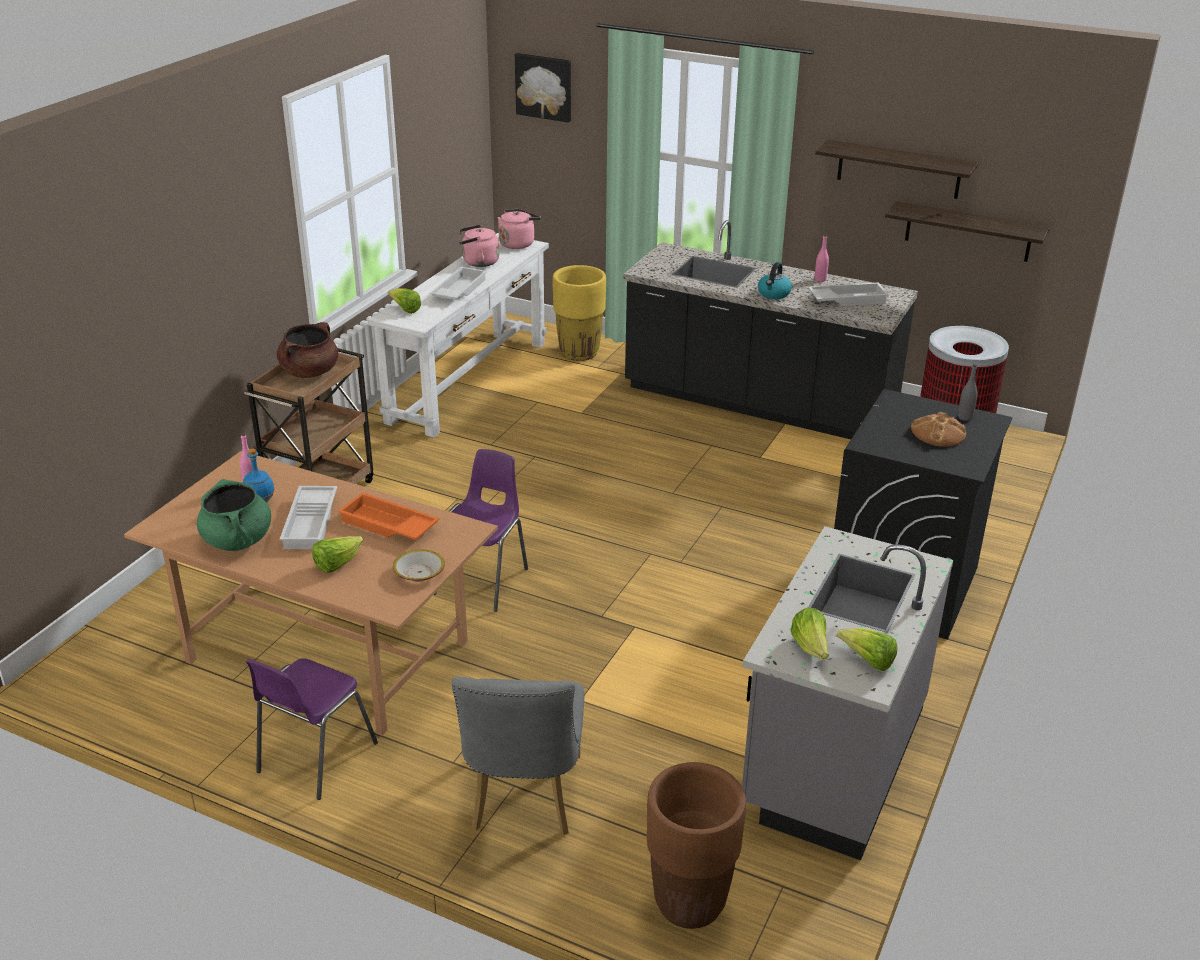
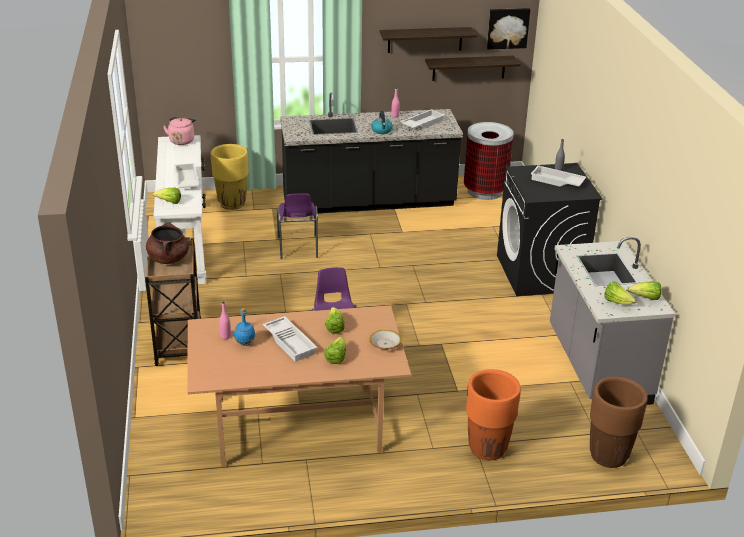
camera: 35 degrees left, 0 degrees up
(238, 540) = (262, 368): green cooking pot -> none
(314, 759) = (361, 480): purple chair -> purple chair (297, 248)
(387, 526) = (334, 327): orange tray -> lettuce
(478, 262) = (173, 159): pink kettle -> none
(524, 800) = (487, 449): grey chair -> orange planter
(544, 87) = (175, 29): picture -> picture (507, 28)
(938, 433) = (556, 181): bread -> white tray

